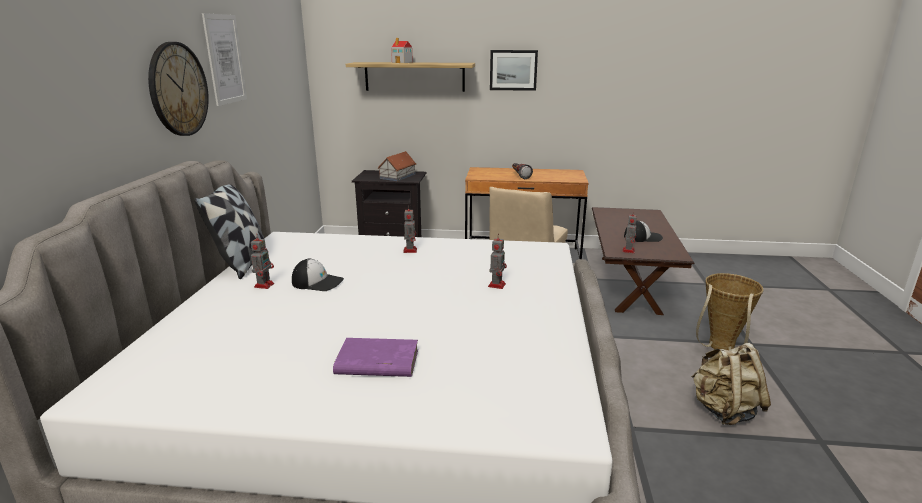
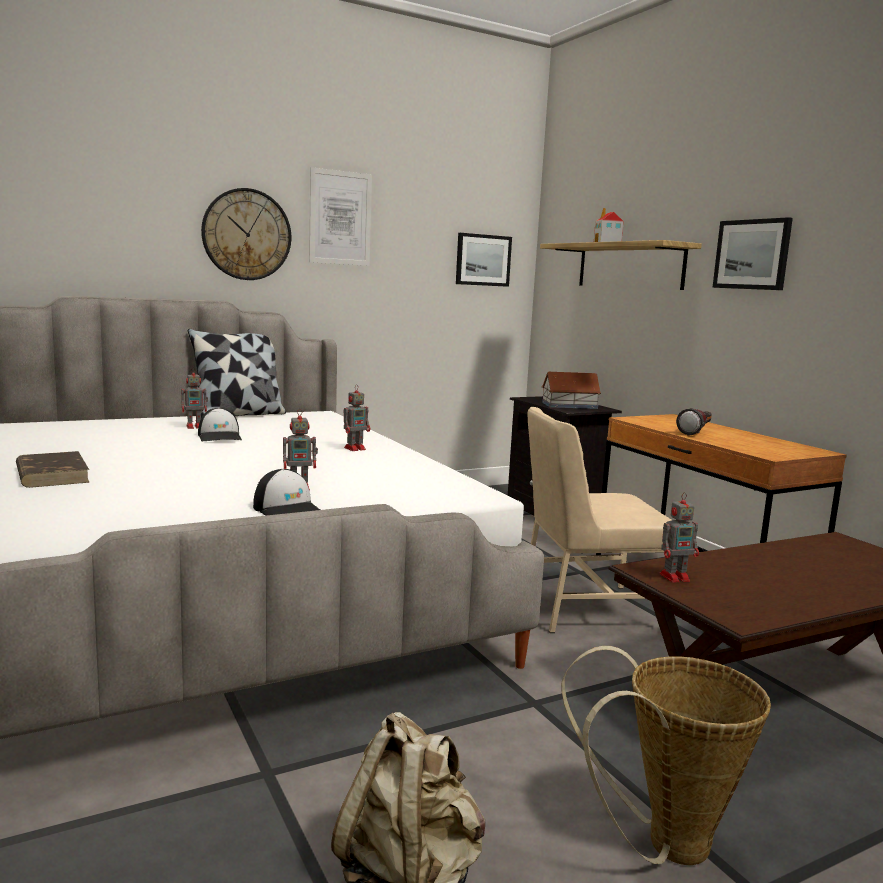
camera: 55 degrees right, 10 degrees down
(290, 78) = (483, 260): none -> picture
(376, 362) = (52, 474): purple book -> brown book
(642, 237) = (771, 581): cap -> cap (289, 510)

